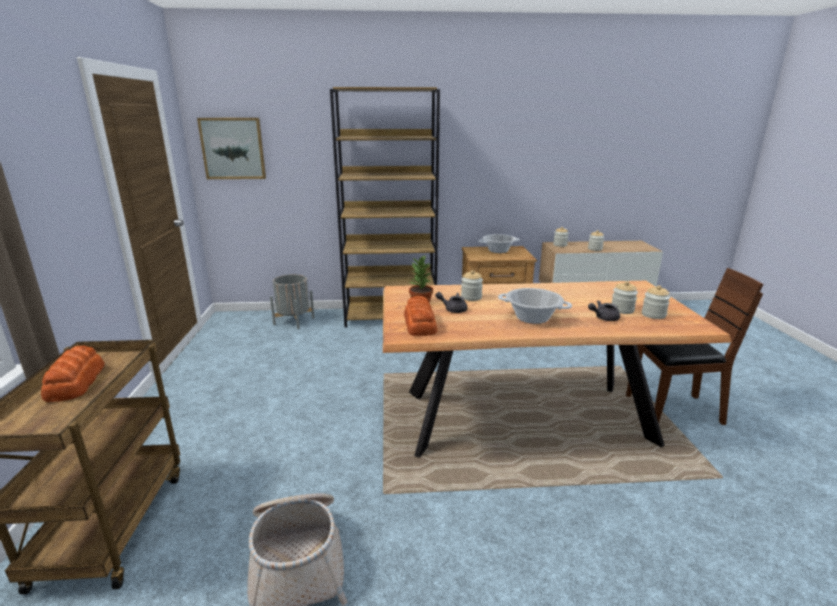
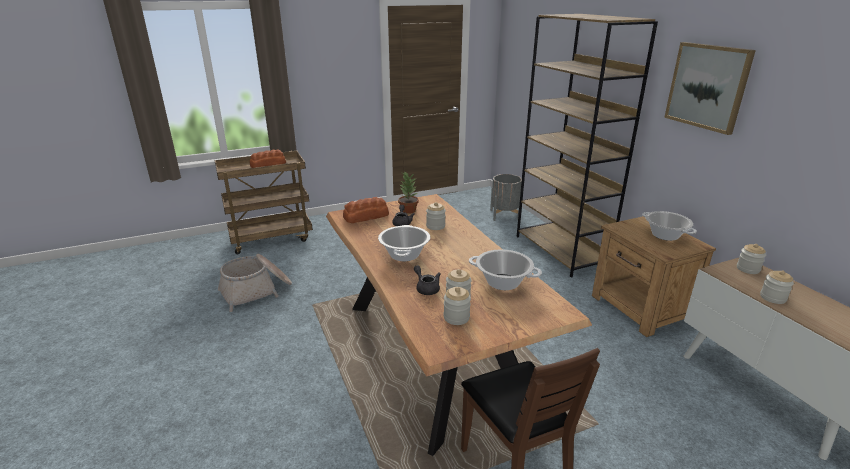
camera: 70 degrees right, 5 degrees up
(233, 148) = (517, 59): picture -> picture (707, 86)
(594, 292) = (503, 282): none -> cooking pot

